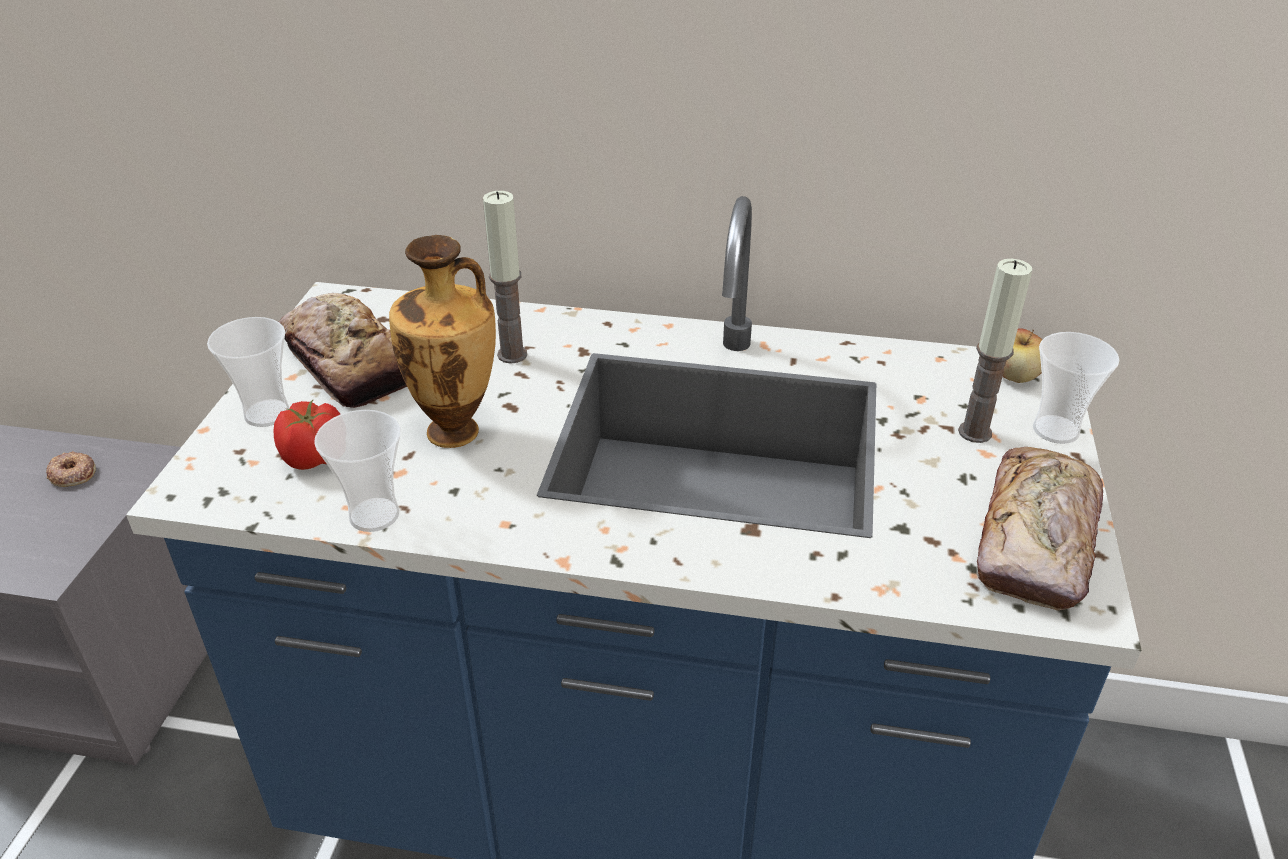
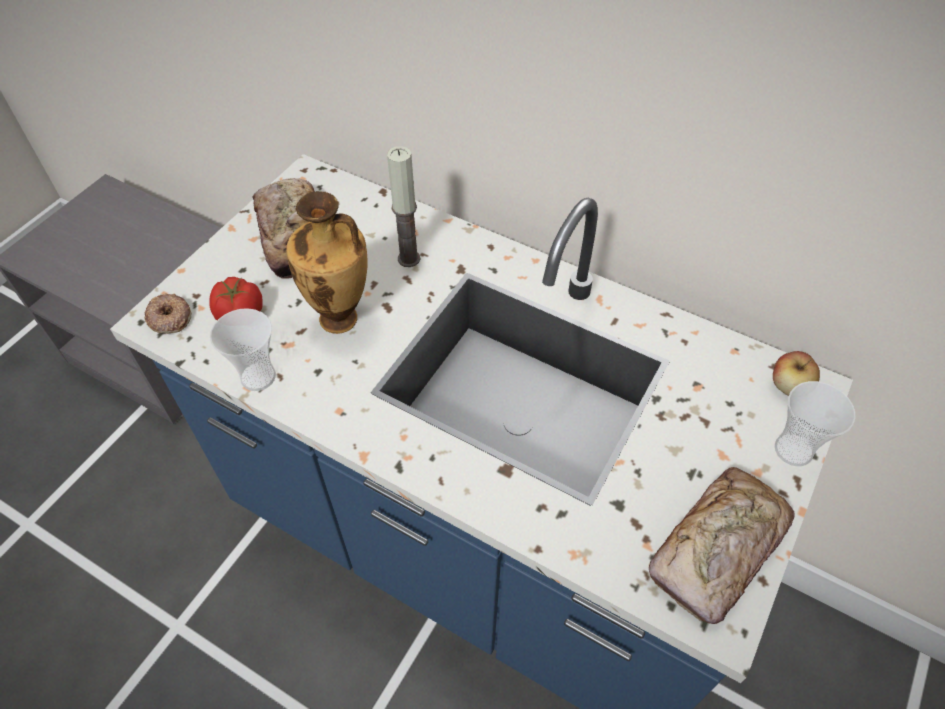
camera: 20 degrees right, 15 degrees up
(72, 474) = (154, 233): donut -> donut (169, 317)
(267, 413) = (225, 267): cup -> none
(975, 432) = (724, 432): candle -> none

